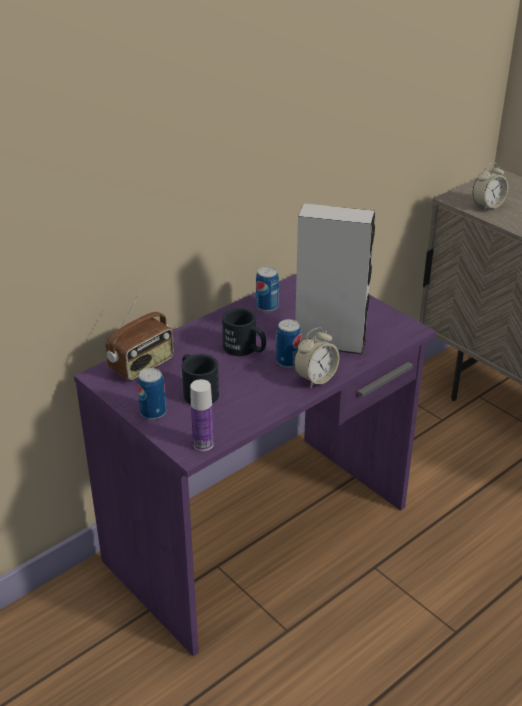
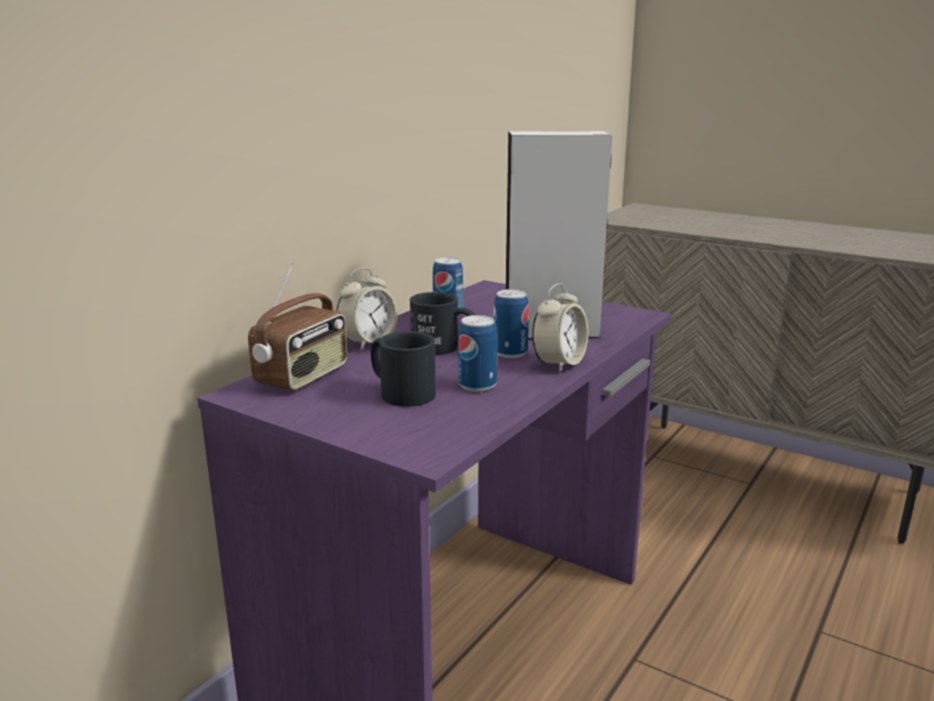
camera: 15 degrees left, 15 degrees down
(153, 412) = (343, 420): can -> can (477, 385)
(203, 444) = (443, 445): bottle -> none
(487, 206) = (646, 221): alarm clock -> alarm clock (368, 342)

